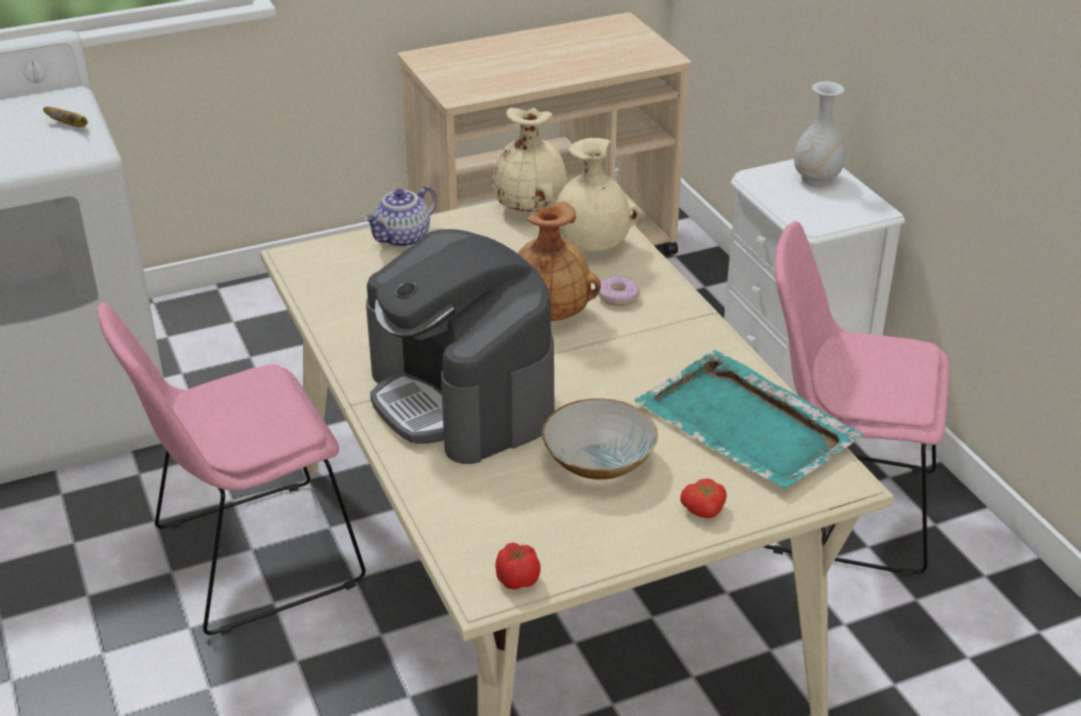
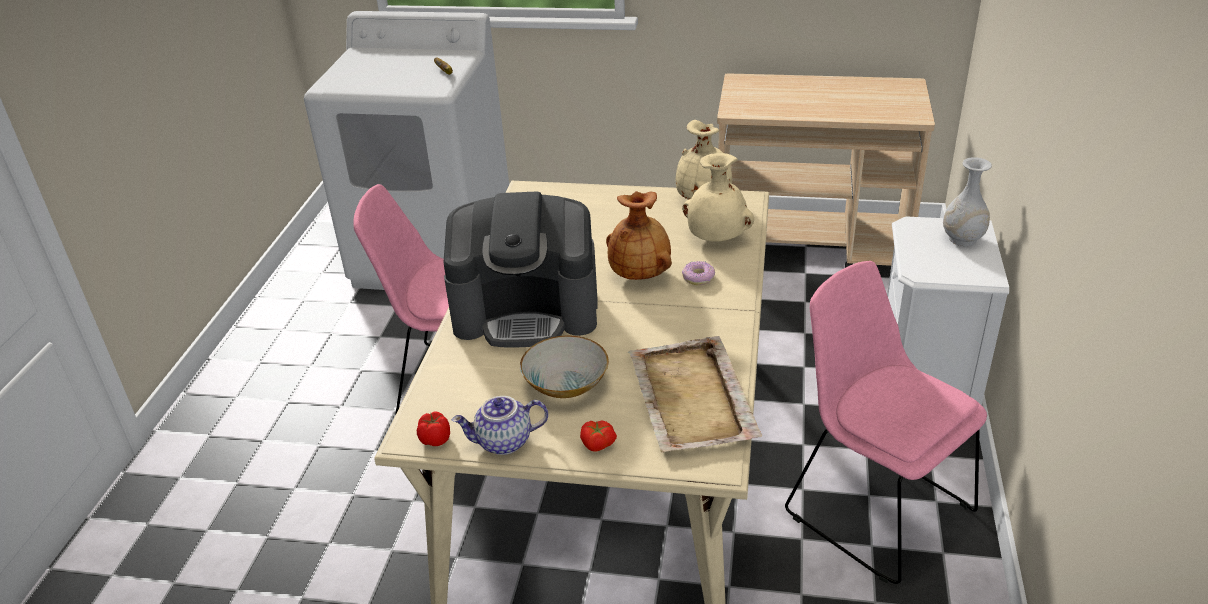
camera: 35 degrees right, 0 degrees up
(403, 239) = (600, 197): teapot -> teapot (503, 443)
(462, 398) = (527, 311): coffee machine -> coffee machine turned 90 degrees counterclockwise
(747, 426) = (691, 398): turquoise tray -> beige tray

